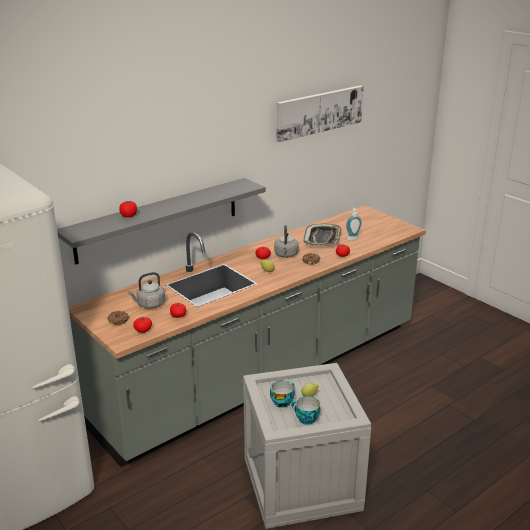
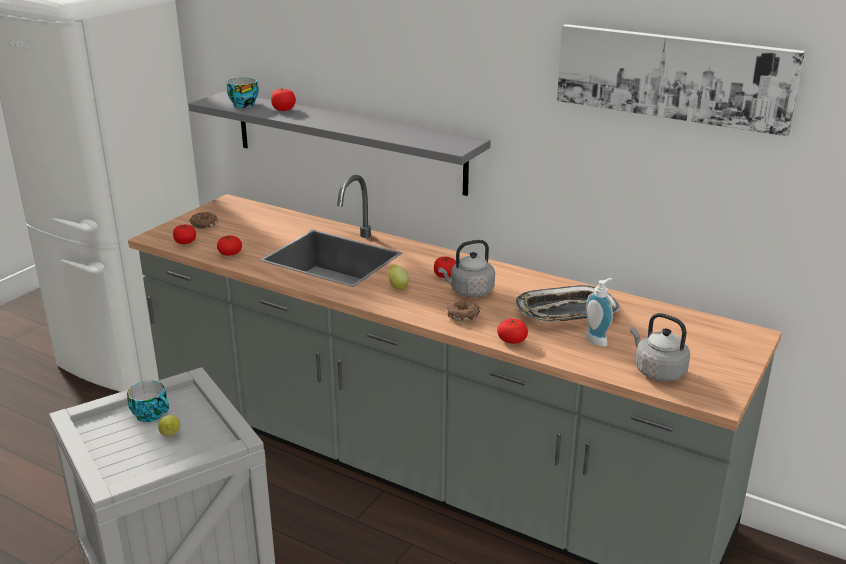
camera: 70 degrees right, 0 degrees up
(149, 304) = (252, 232): grey kettle -> grey kettle (657, 371)
(305, 419) = (110, 442): cup -> cup (243, 104)

